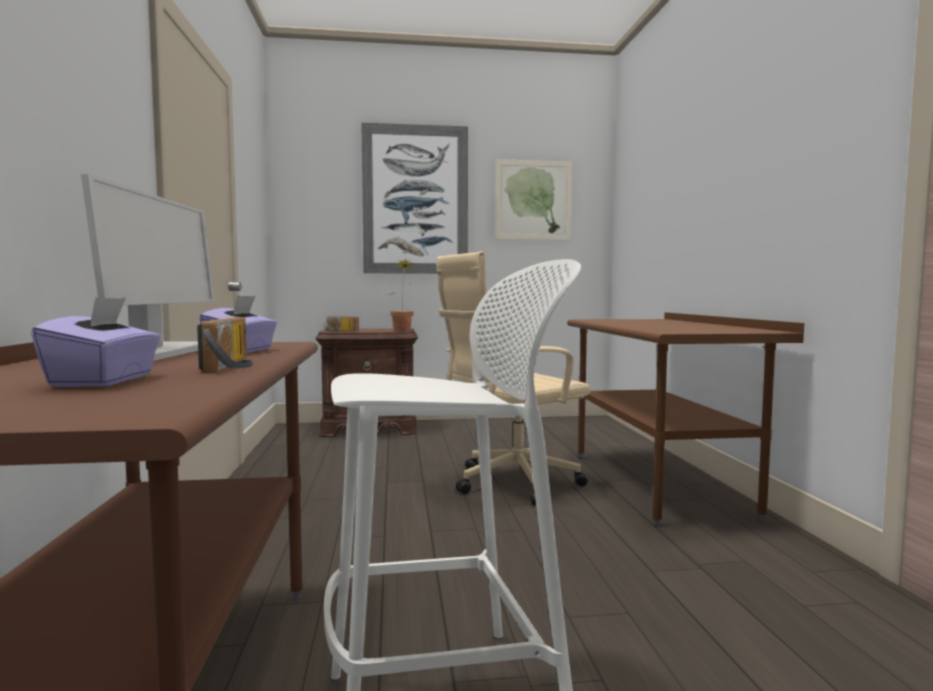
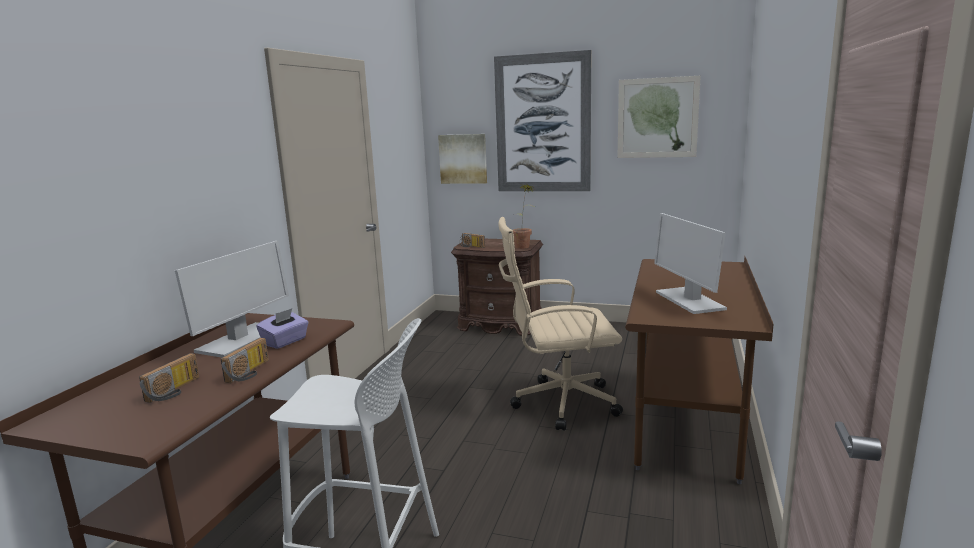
camera: 25 degrees right, 10 degrees up
(105, 381) = (175, 391): purple tissue box -> radio
(320, 235) = (463, 158): none -> picture
(679, 327) = (688, 300): none -> monitor

